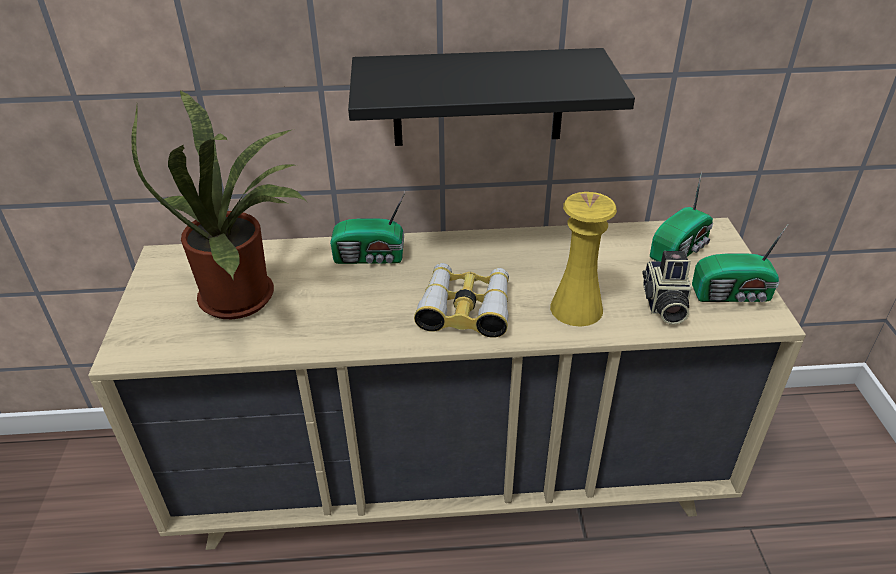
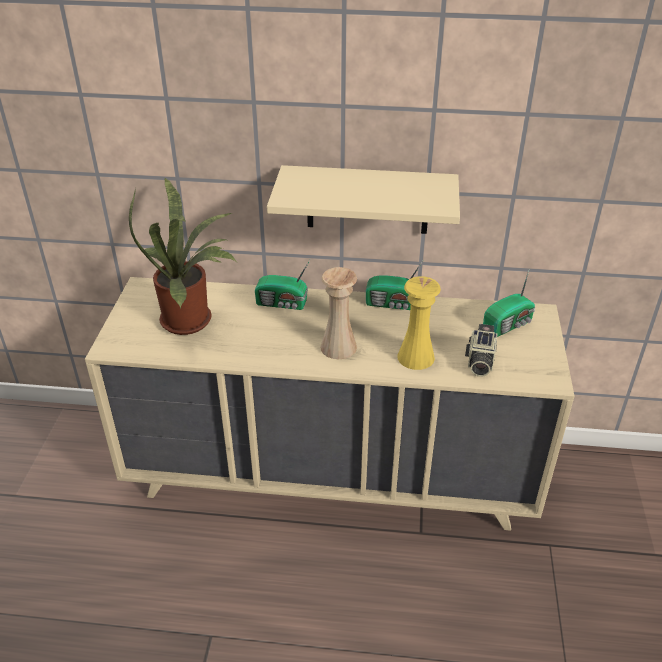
camera: 10 degrees right, 0 degrees up
(465, 308) = (338, 347): binoculars -> beige vase
(478, 98) = (367, 200): black shelf -> beige shelf
(733, 295) = (533, 362): radio -> radio (392, 304)

